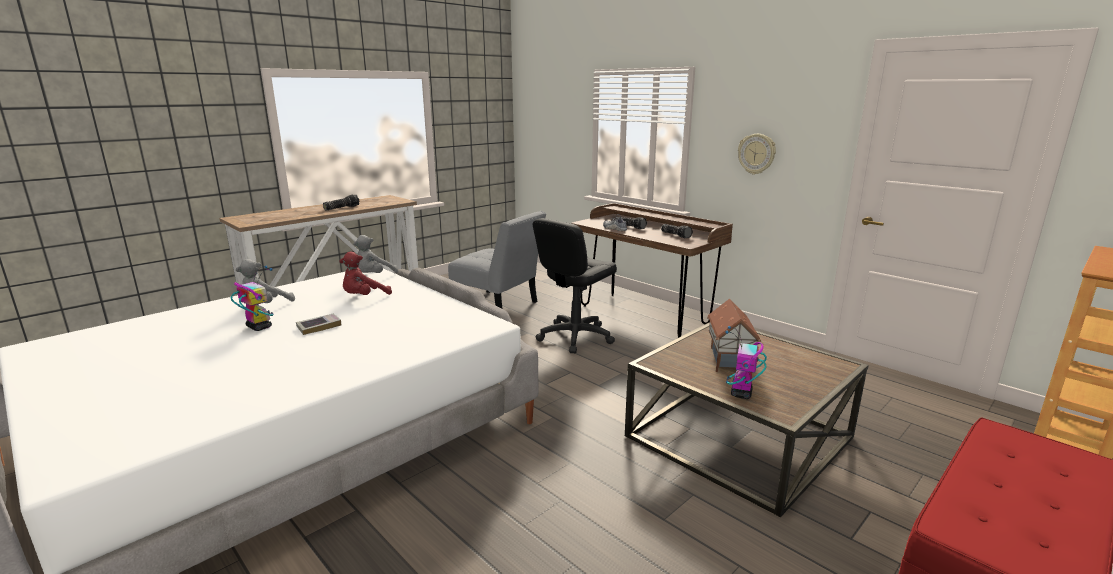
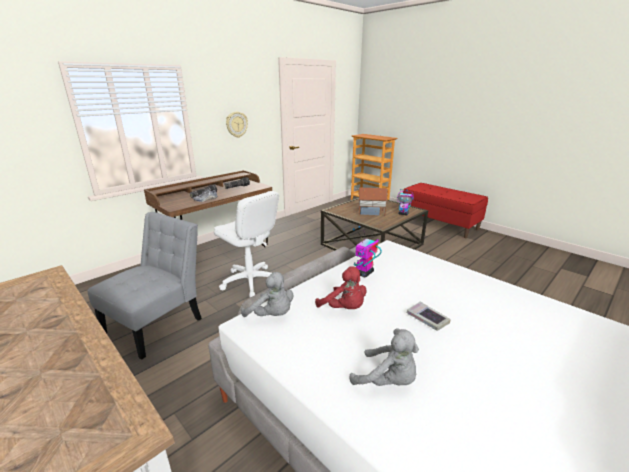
camera: 90 degrees left, 5 degrees up
(258, 327) = (448, 361): toy robot -> toy robot (364, 273)
(341, 208) = (50, 327): flashlight -> none
(575, 337) = (250, 281): black office chair -> white office chair

